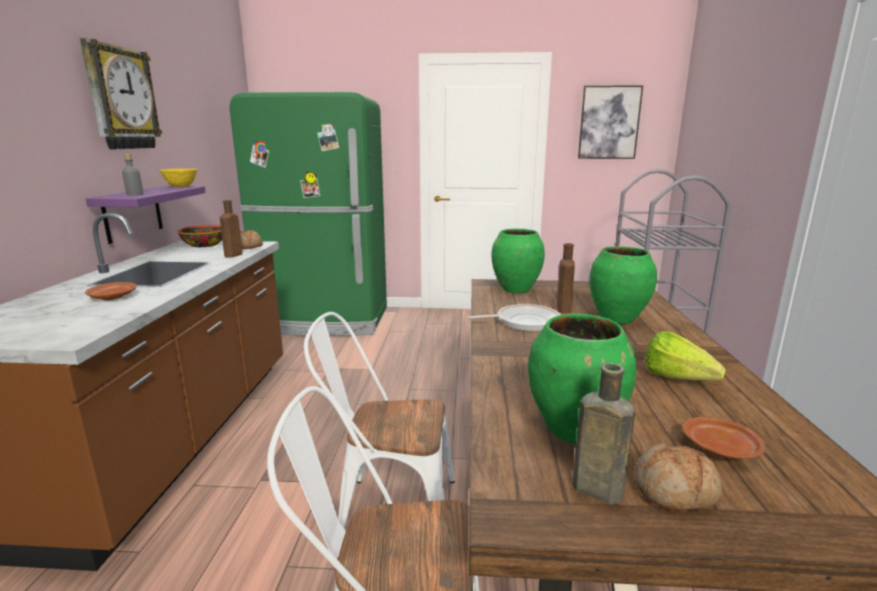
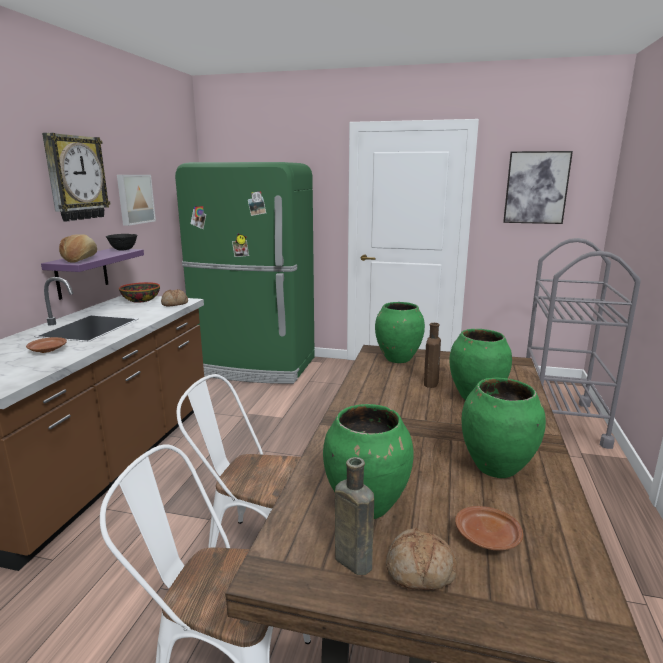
camera: 10 degrees right, 0 degrees up
(135, 194) = (80, 259): grey bottle -> bread
(181, 187) = (123, 250): yellow bowl -> black bowl
(186, 131) = (134, 199): none -> picture
(232, 255) = (158, 312): brown bottle -> none
(524, 322) = (385, 394): frying pan -> none
(682, 381) = (496, 467): lettuce -> green vase

